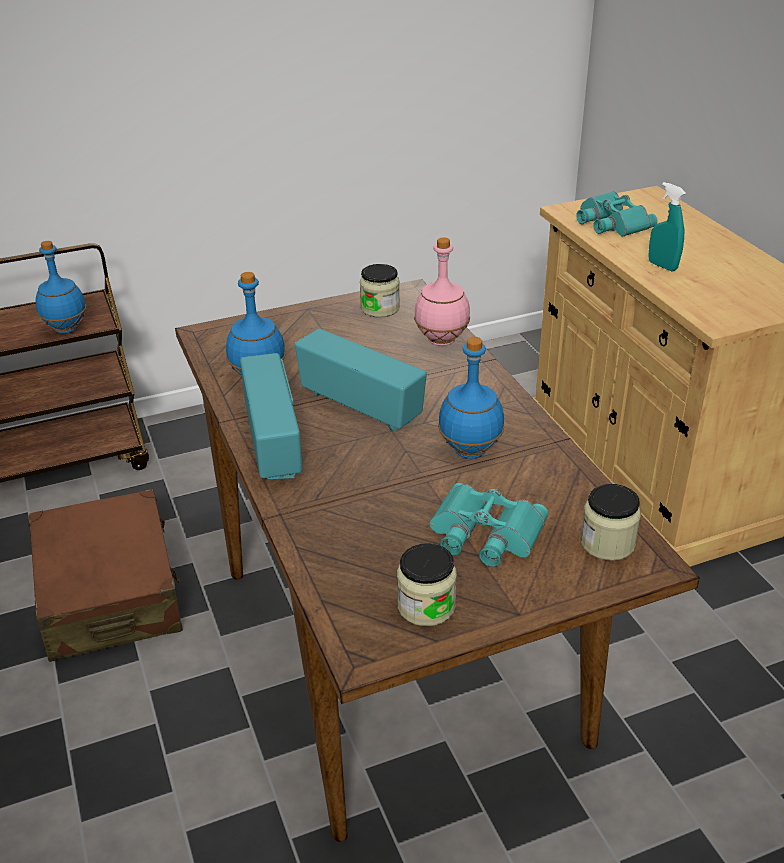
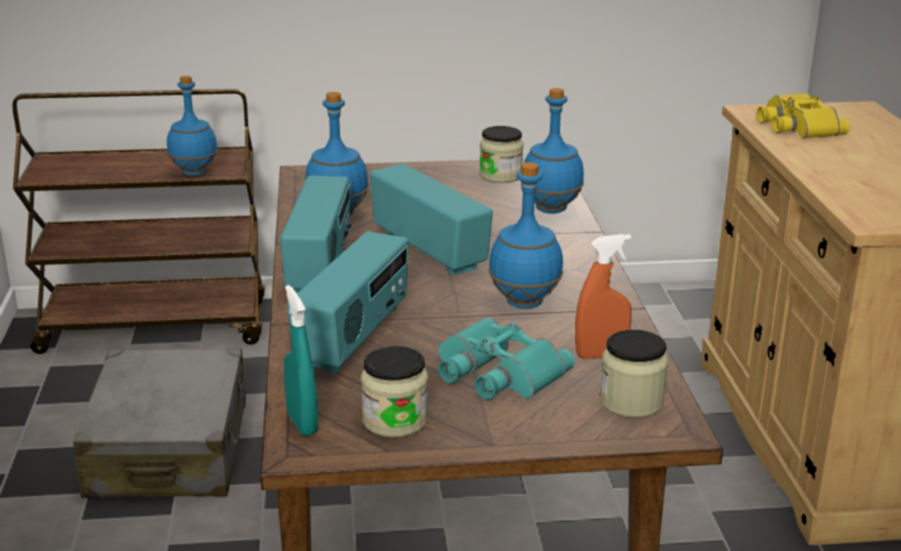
camera: 15 degrees right, 10 degrees down
(110, 594) = (169, 449): brown suitcase -> grey suitcase
(345, 519) = (355, 337): none -> radio
(441, 340) = (551, 209): pink bottle -> blue bottle
(559, 497) = (601, 355): none -> orange spray bottle
(610, 223) = (796, 125): turquoise binoculars -> yellow binoculars
(662, 266) = (834, 167): turquoise spray bottle -> turquoise spray bottle (302, 423)

